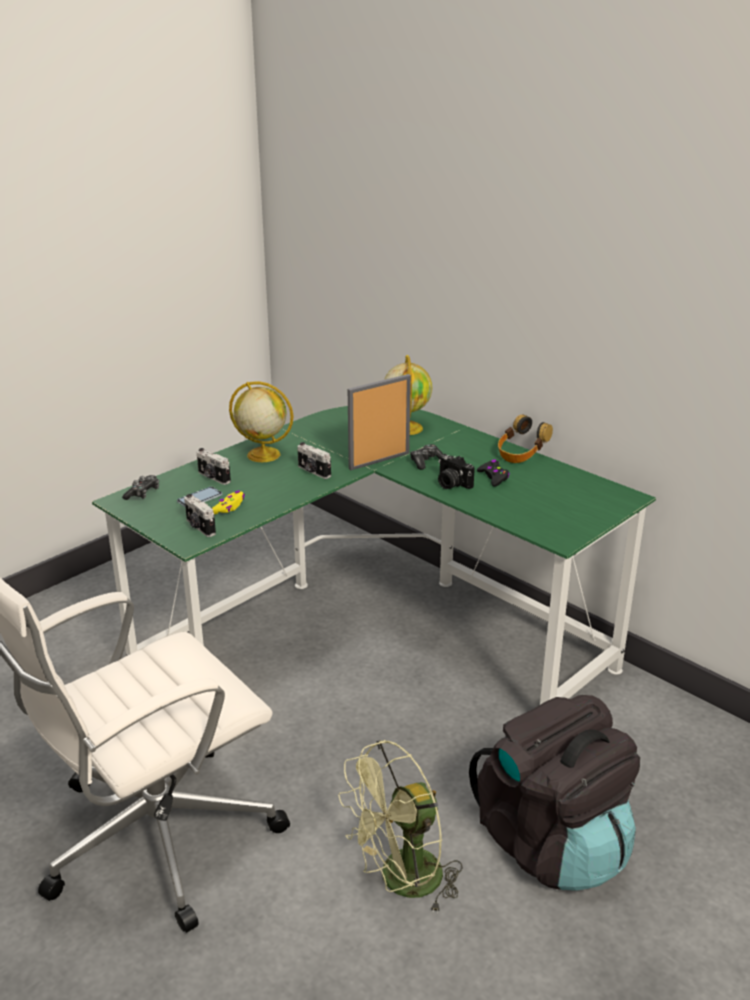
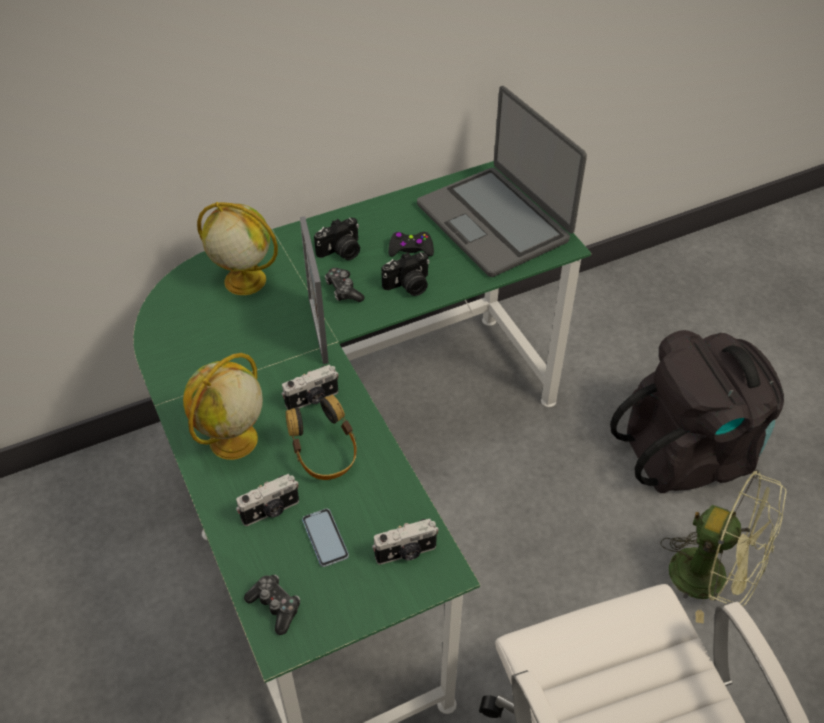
camera: 70 degrees left, 20 degrees up
(228, 507) = (366, 510): yellow game controller -> none
(401, 882) = (711, 578): green fan -> green fan turned 45 degrees counterclockwise
(466, 453) = (341, 252): none -> camera
(521, 455) = (370, 212): headphones -> headphones (325, 454)
(562, 505) = (495, 222): none -> laptop

